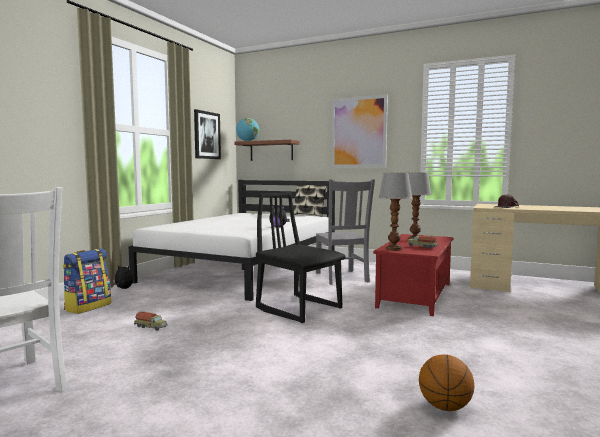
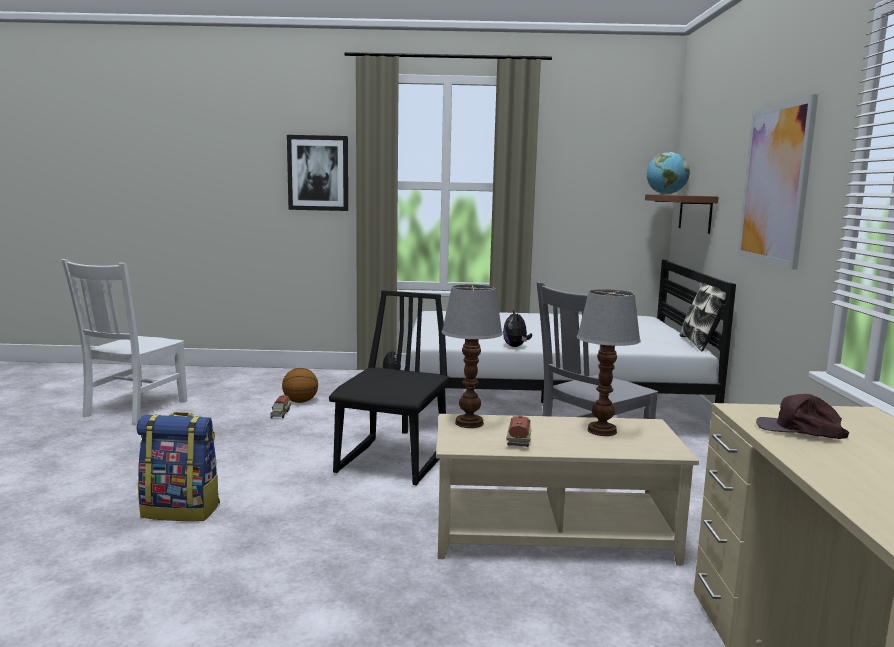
camera: 65 degrees right, 5 degrees up
(88, 307) = (321, 381): backpack -> backpack (182, 510)
(206, 135) = (591, 185): picture -> picture (318, 173)
(416, 295) = (552, 536): red coffee table -> beige coffee table
(445, 407) = (97, 584): basketball -> basketball (300, 402)

